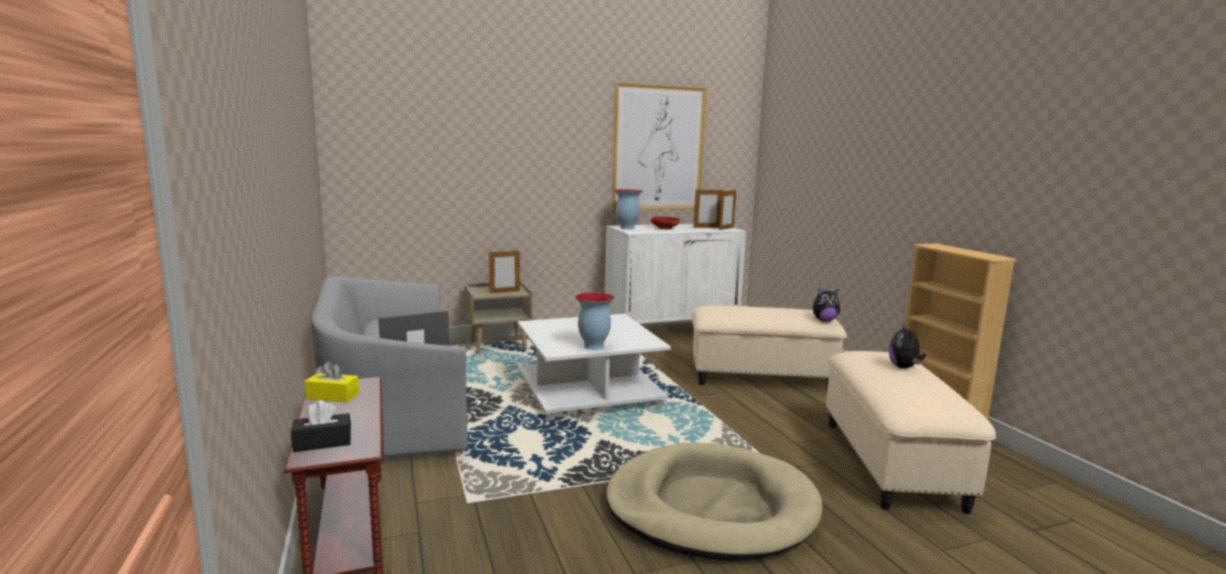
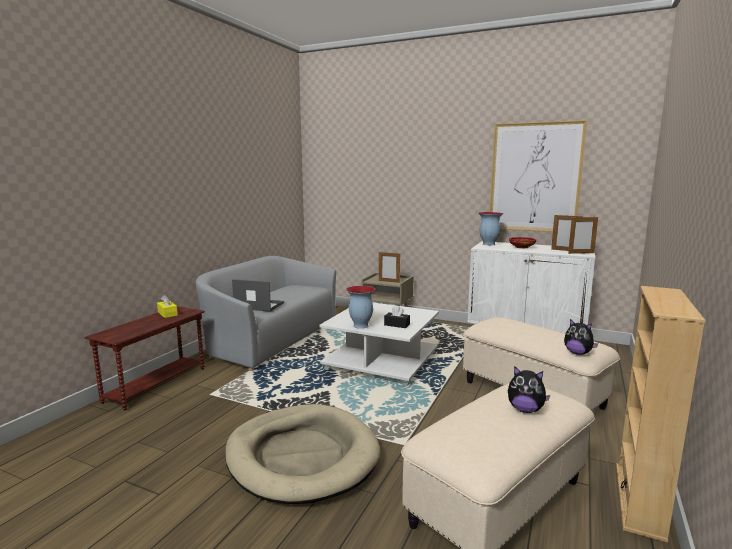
camera: 45 degrees right, 0 degrees up
(322, 442) = (116, 331): black tissue box -> black tissue box (397, 325)
(904, 367) = (525, 410): plush toy -> plush toy turned 120 degrees counterclockwise

